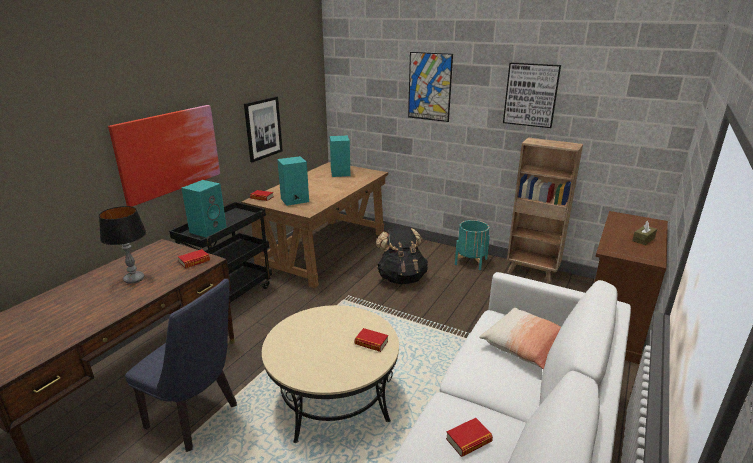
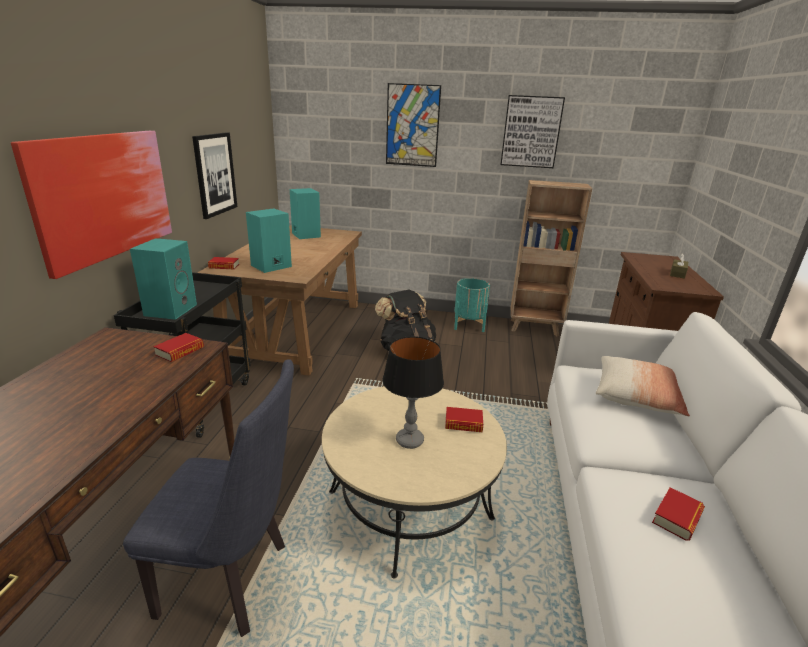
camera: 20 degrees left, 0 degrees up
(134, 279) = (93, 388): table lamp -> table lamp (410, 441)

